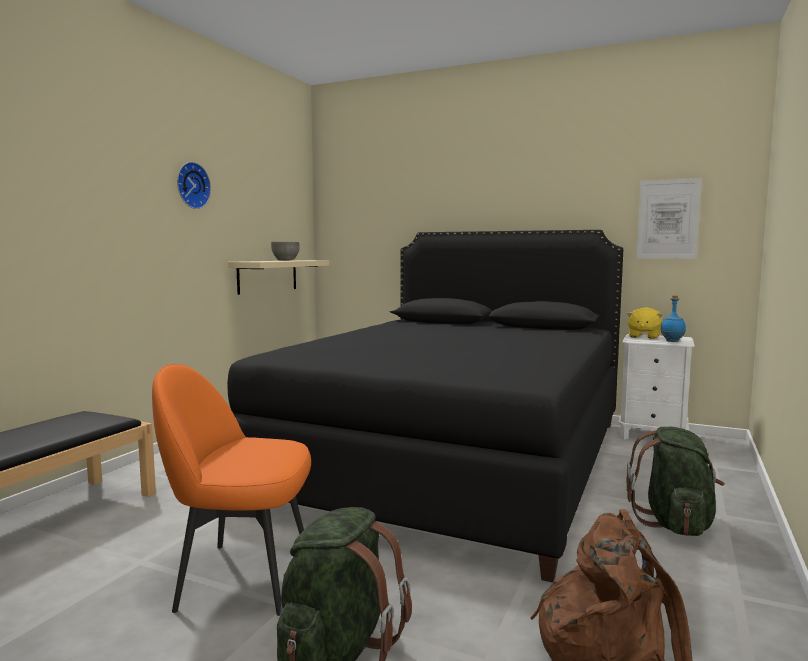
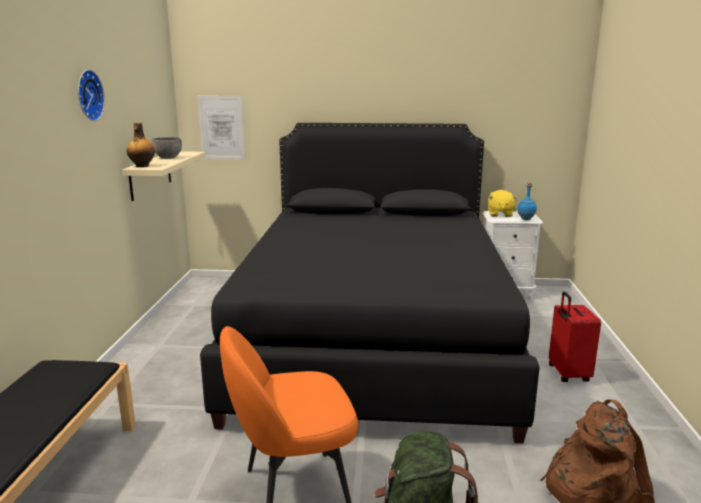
camera: 20 degrees left, 10 degrees up
(249, 261) = (142, 166): none -> bottle
(668, 219) = (518, 115): picture -> picture (222, 128)
(674, 523) = (567, 374): green backpack -> red suitcase

